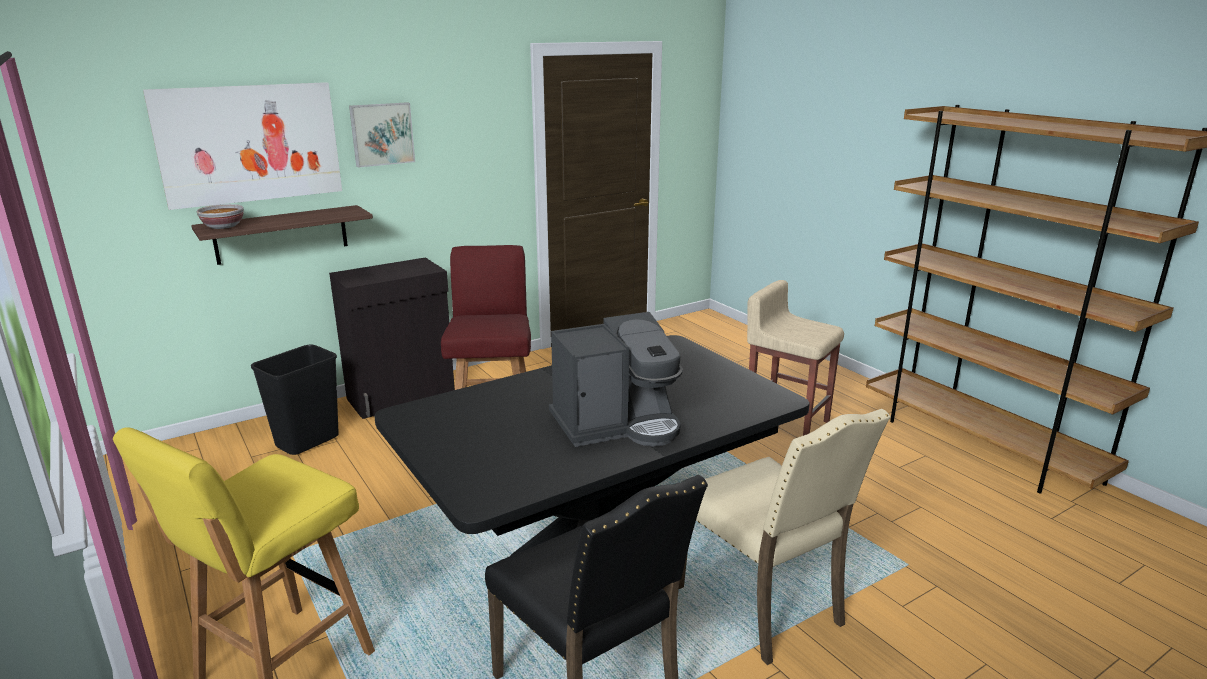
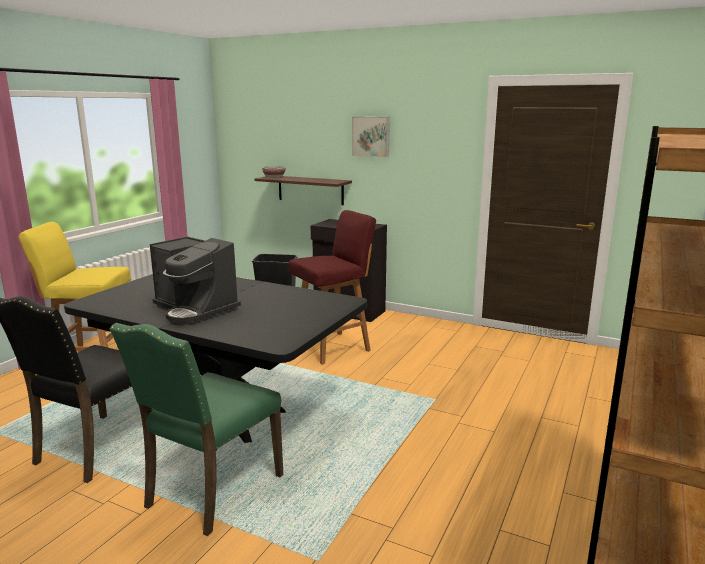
camera: 60 degrees right, 5 degrees down
(249, 143) = (301, 134): picture -> none
(763, 605) = (211, 491): beige chair -> green chair
(786, 423) = (501, 445): beige stool -> none

